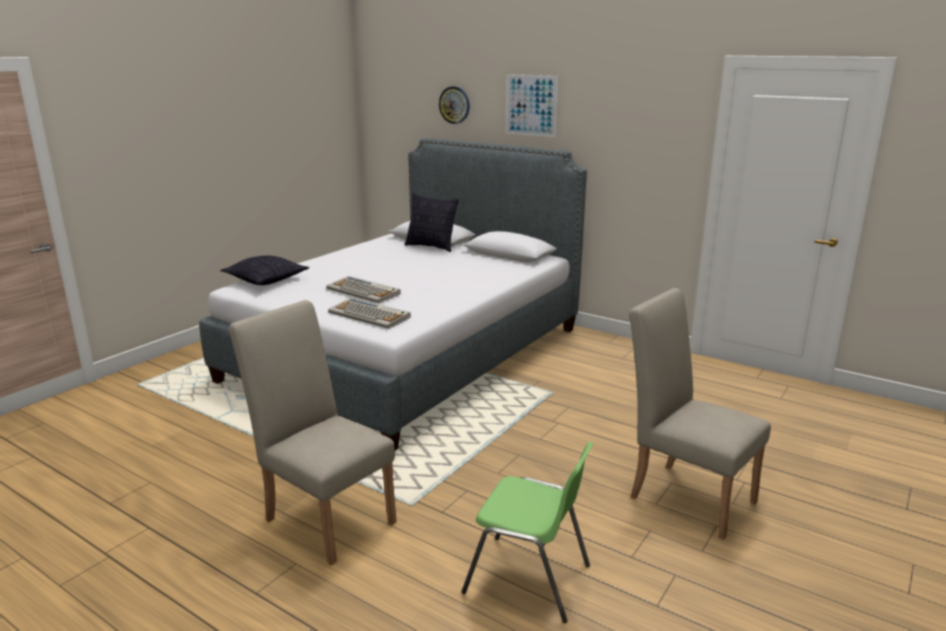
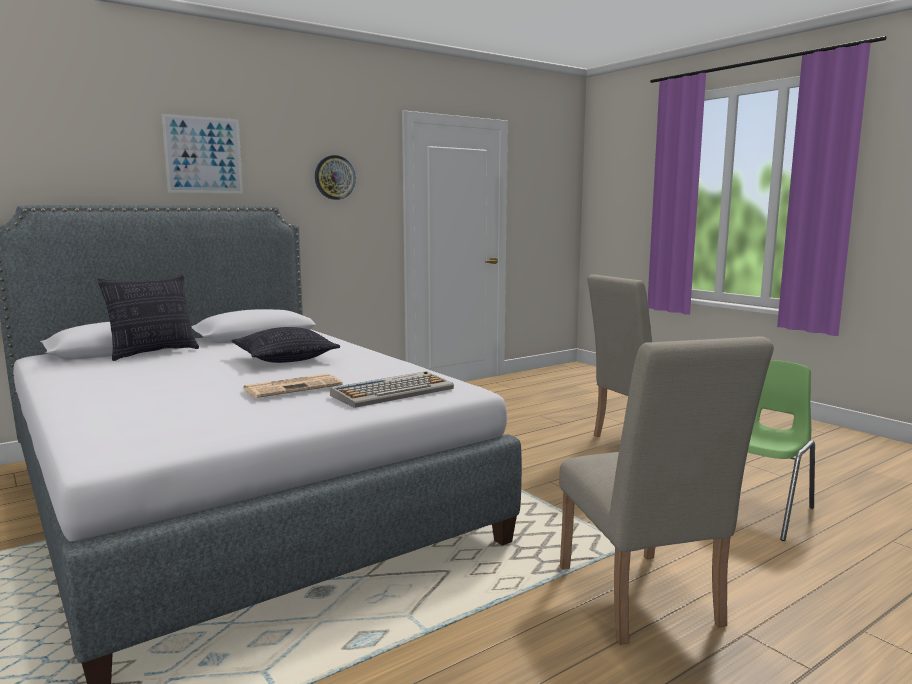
camera: 70 degrees left, 10 degrees down
(266, 280) = (113, 433): pillow -> pillow (285, 359)
(325, 516) = (643, 603): beige chair -> beige chair turned 75 degrees counterclockwise
(364, 291) = (293, 387): keyboard -> newspaper
(454, 105) = (68, 154): wall clock -> wall clock (334, 177)

